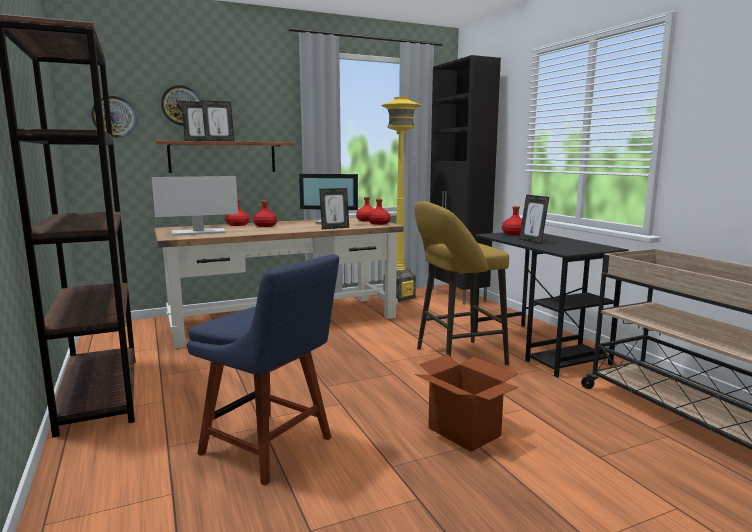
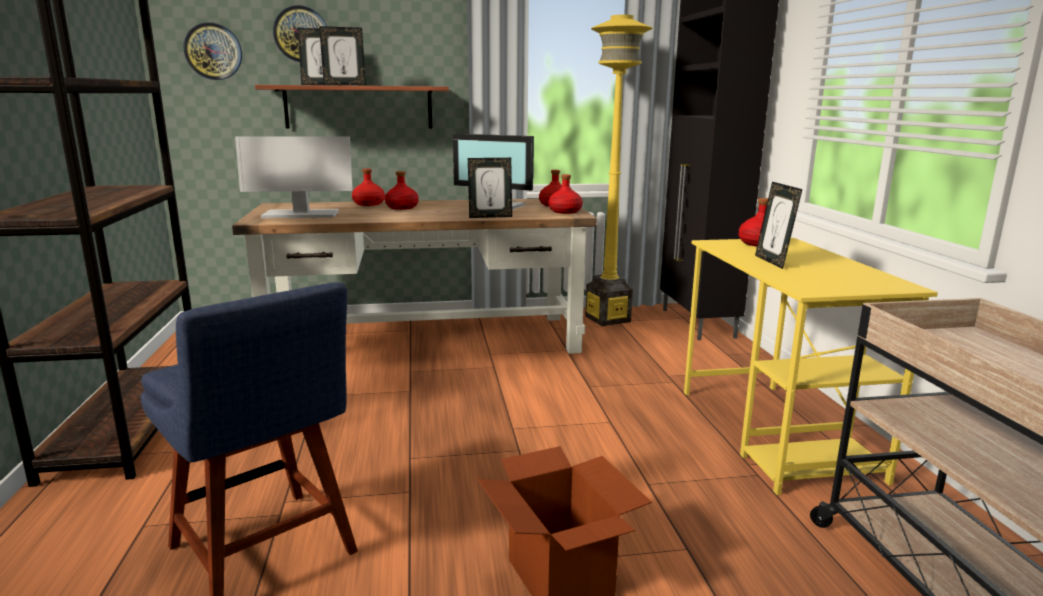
camera: 15 degrees right, 5 degrees up
(455, 357) = (630, 433): yellow stool -> none
(538, 348) = (775, 434): black desk -> yellow desk

